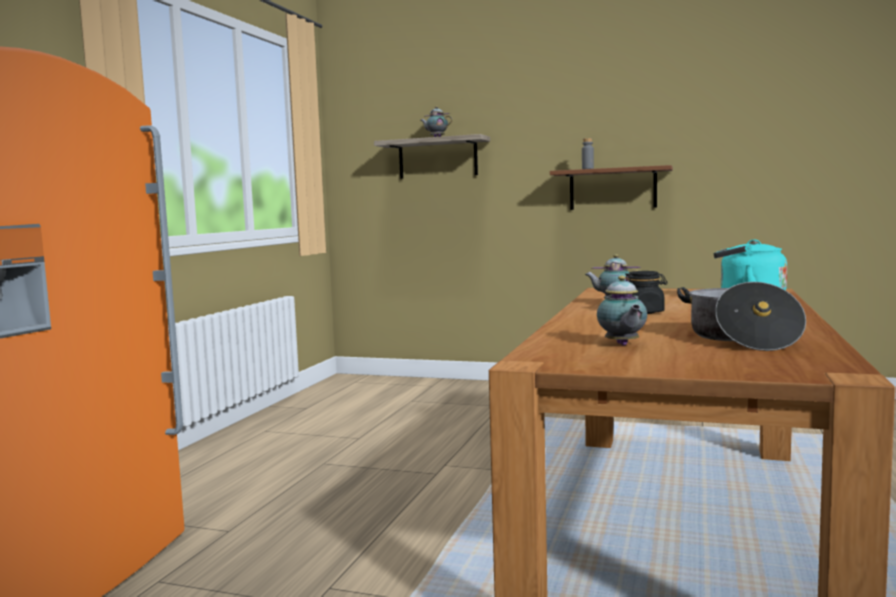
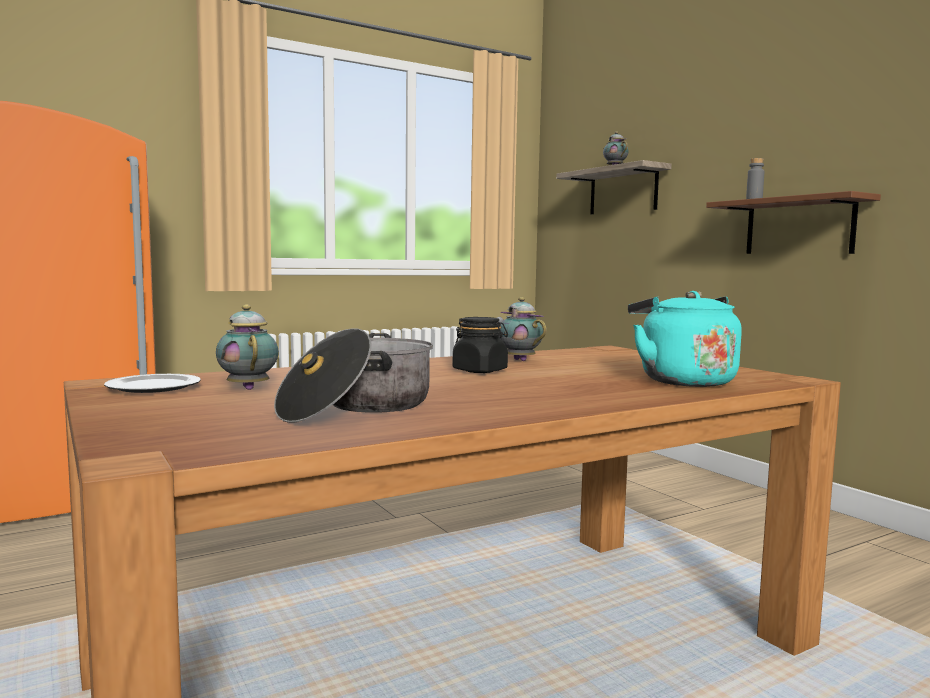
camera: 40 degrees right, 0 degrees up
(577, 356) = (155, 387): none -> plate
(622, 345) = (248, 388): teapot -> teapot turned 120 degrees clockwise

